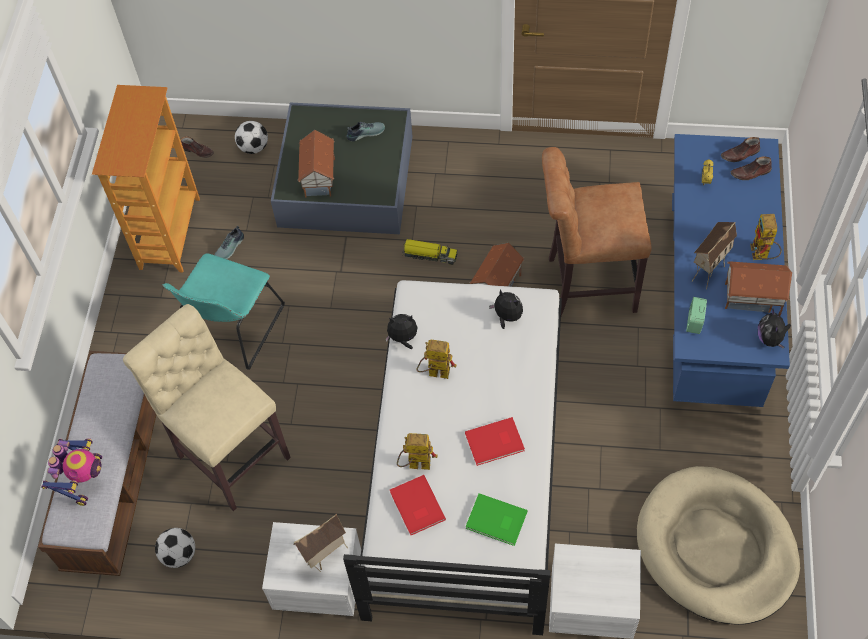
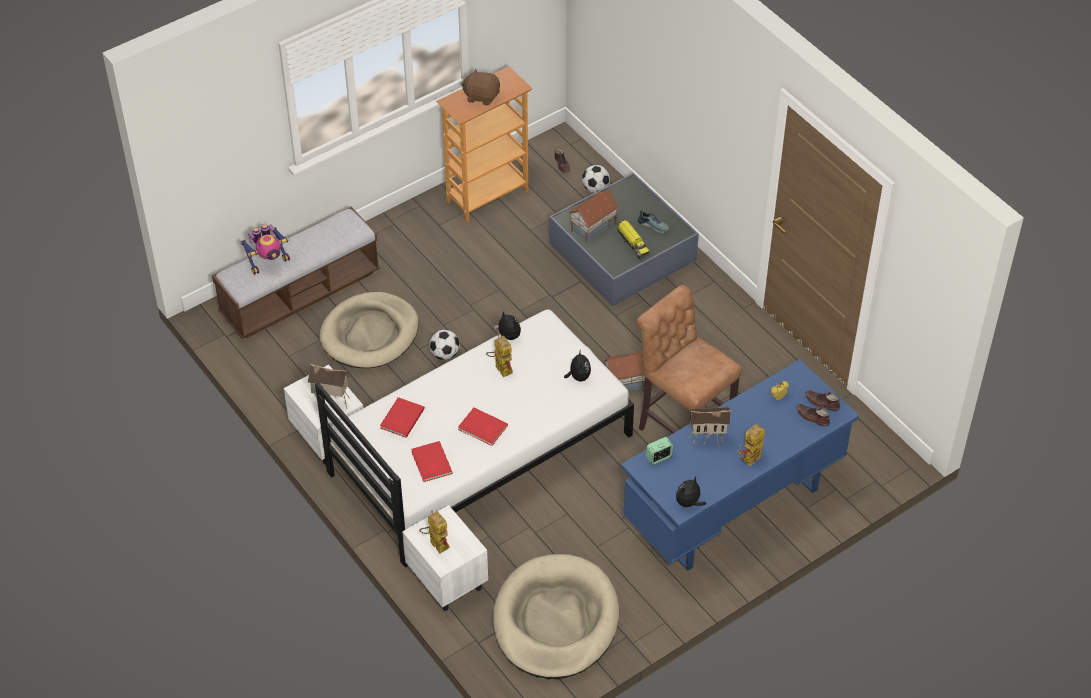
camera: 45 degrees right, 10 degrees down
(130, 133) = (481, 96): none -> brown plush toy
(179, 554) = (283, 358): football -> football (445, 354)
(229, 453) = (370, 334): beige stool -> beige dog bed
(230, 248) = (509, 232): shoe -> none
(232, 330) = (453, 275): turquoise chair -> none
(414, 465) = (427, 399): toy robot -> toy robot (435, 543)
(429, 255) = (614, 332): toy truck -> toy truck (633, 243)
(496, 521) = (430, 463): green book -> red book
(752, 300) = (708, 477): toy house -> none

